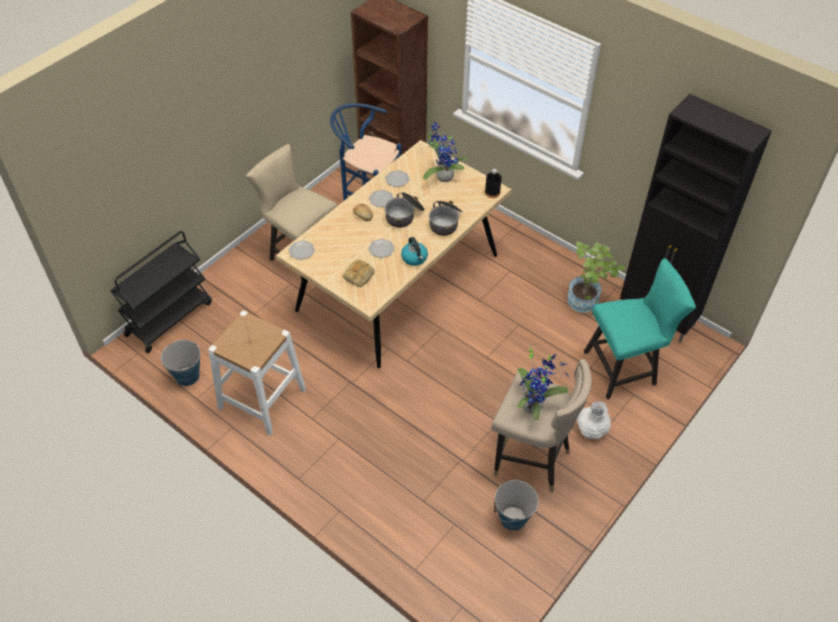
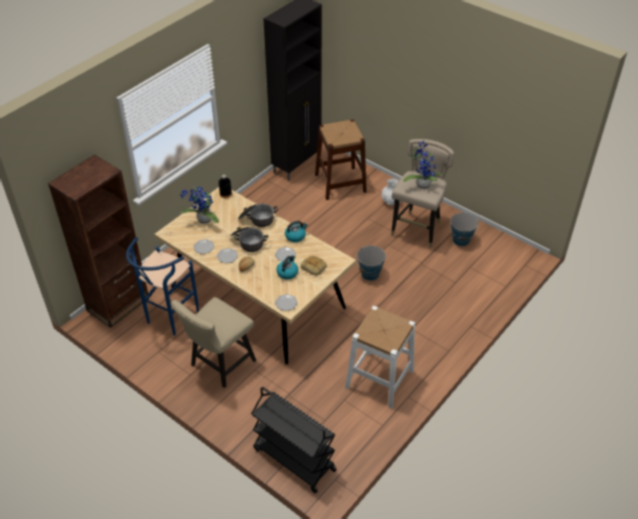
camera: 90 degrees left, 5 degrees down
(187, 376) = (359, 435): bucket -> bucket (370, 274)
(351, 251) = (287, 272): none -> kettle
(587, 300) = (281, 195): potted plant -> none
(625, 368) = (340, 183): turquoise chair -> brown stool

